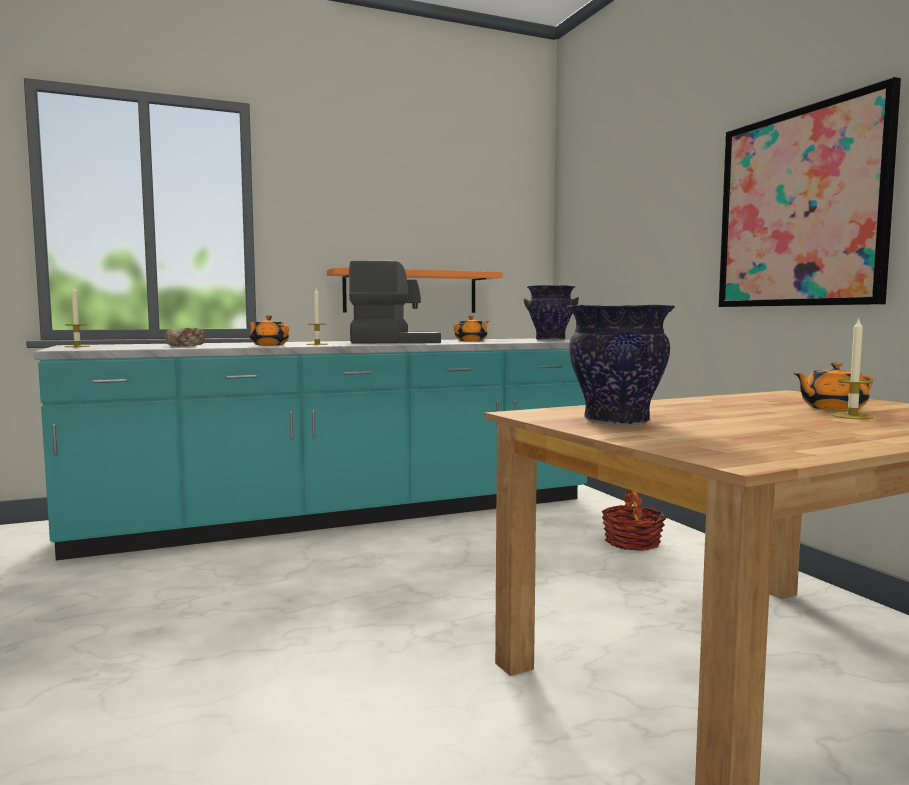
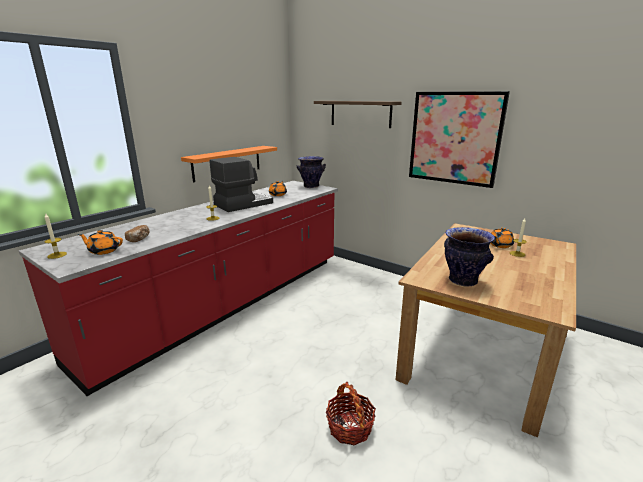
camera: 30 degrees left, 15 degrees up
(269, 345) = (188, 226): orange teapot -> orange teapot (103, 251)
(345, 515) = (227, 304): turquoise counter -> red counter
(632, 542) = (375, 287): basket -> basket (349, 427)
(645, 200) = (360, 113): none -> shelf

